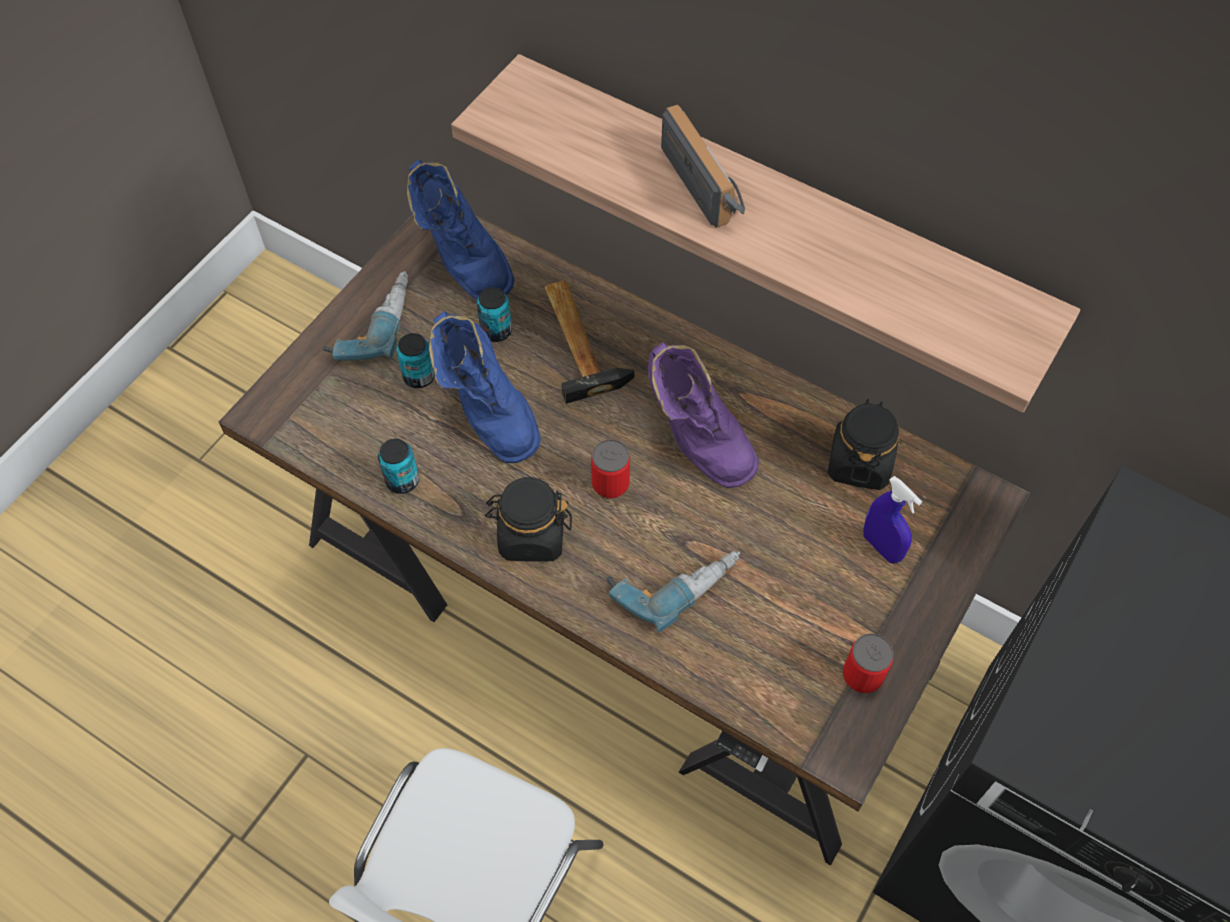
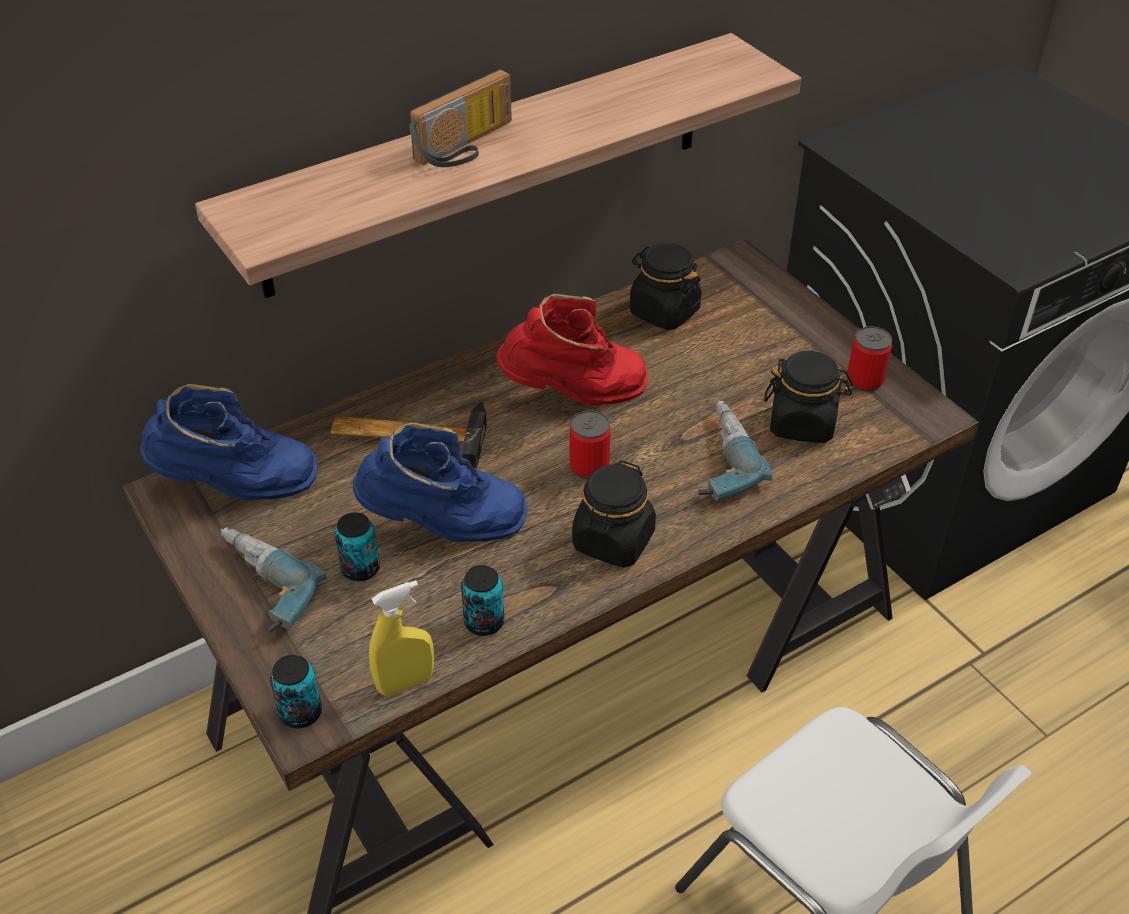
camera: 65 degrees left, 15 degrees down
(322, 456) = (405, 683): none -> yellow spray bottle
(496, 331) = (350, 490): can -> can (301, 713)
(695, 437) = (575, 396): purple boot -> red boot
(707, 184) = (468, 146): radio -> radio turned 135 degrees clockwise
(764, 637) = (802, 423): none -> black jar
(881, 547) = (751, 328): blue spray bottle -> none

